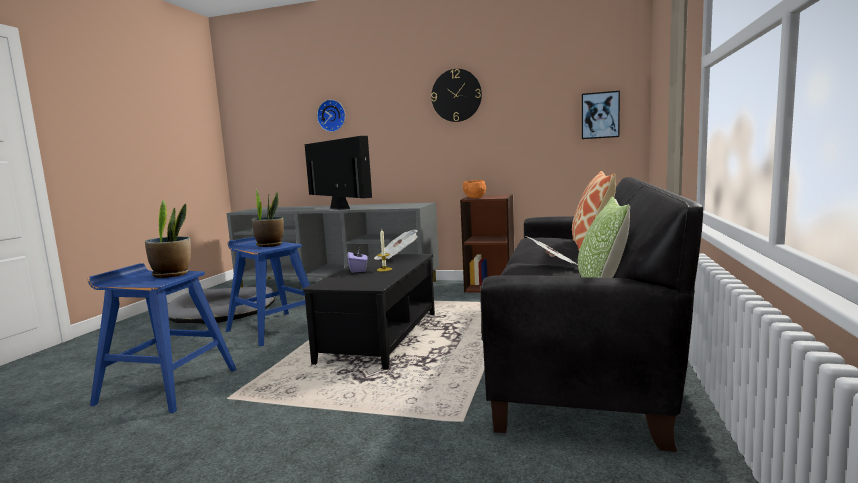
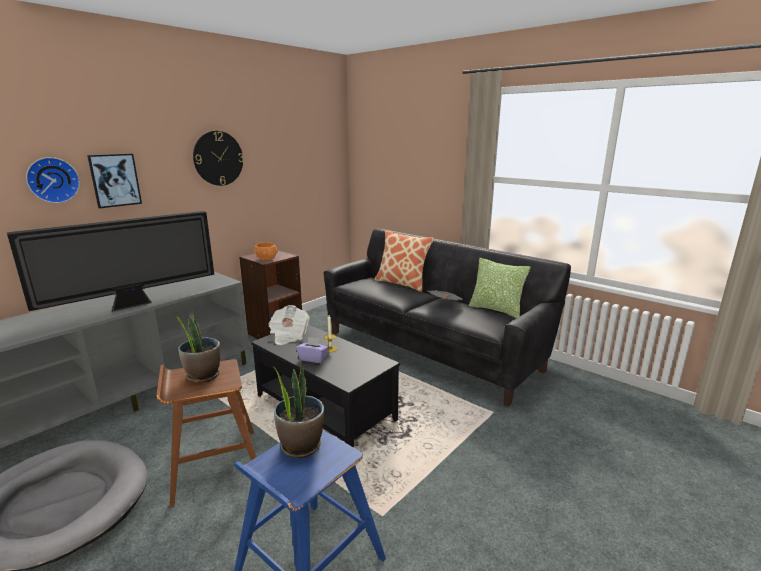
camera: 65 degrees left, 10 degrees up
(274, 328) = (214, 465): blue stool -> brown stool
(339, 208) = (134, 305): television -> television turned 150 degrees clockwise
(600, 115) = (324, 178): picture -> picture (115, 180)

